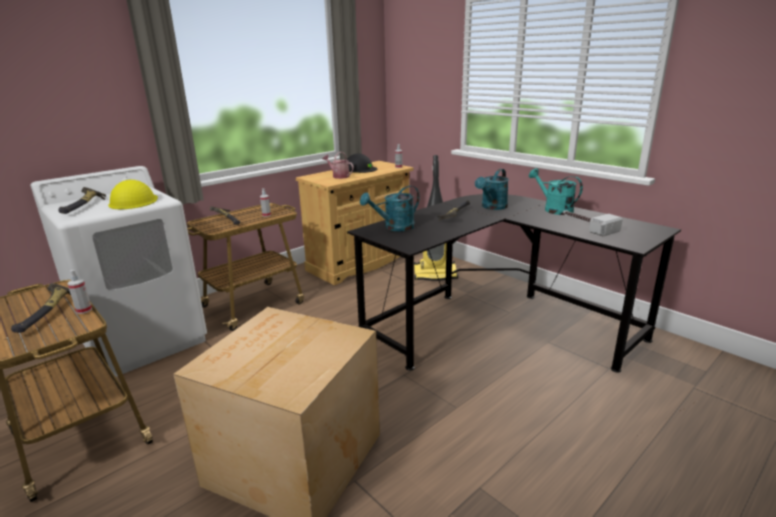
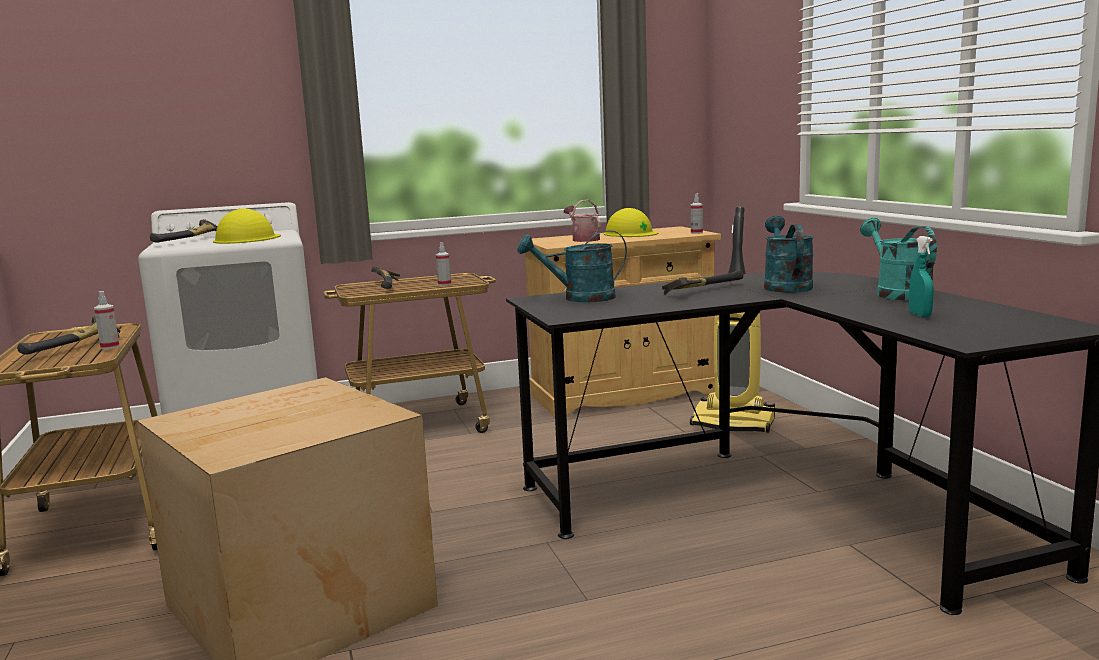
camera: 25 degrees right, 10 degrees down
(359, 169) = (630, 233): black hard hat -> yellow hard hat
(492, 207) = (785, 286): turquoise watering can -> turquoise watering can turned 120 degrees clockwise
(586, 226) = (920, 315): hammer -> turquoise spray bottle

